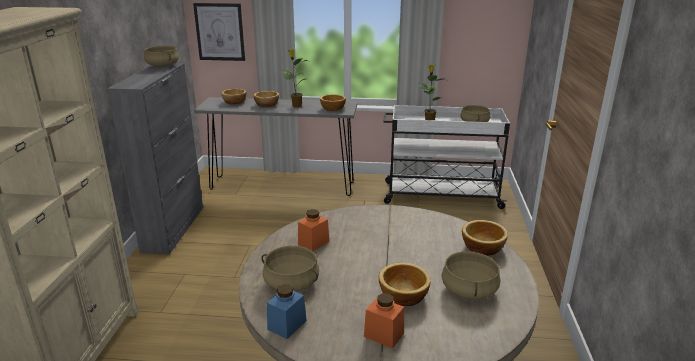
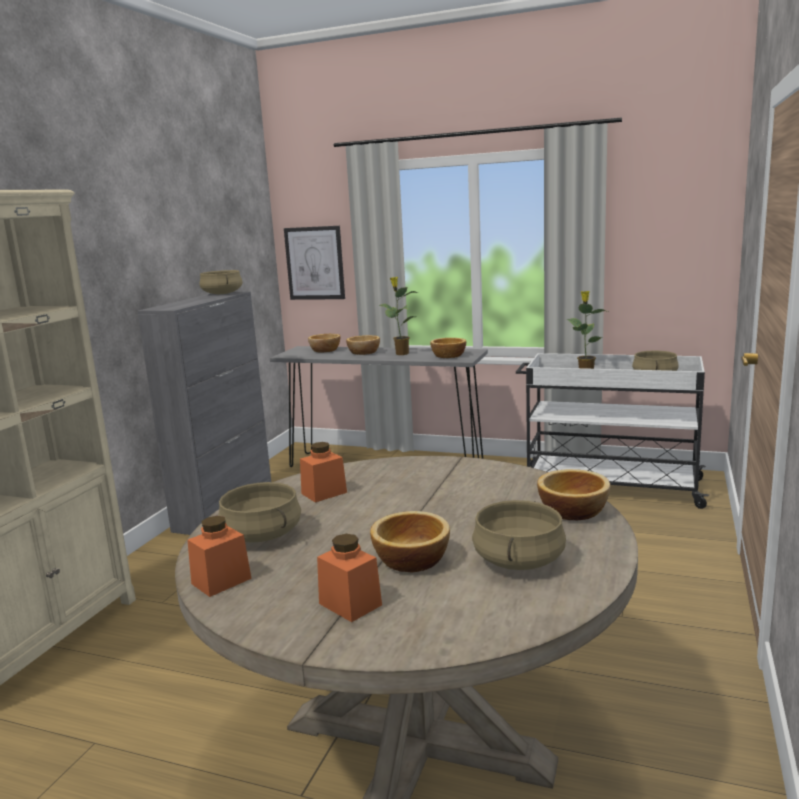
camera: 15 degrees right, 10 degrees down
(287, 325) = (221, 581): blue jar -> orange jar

